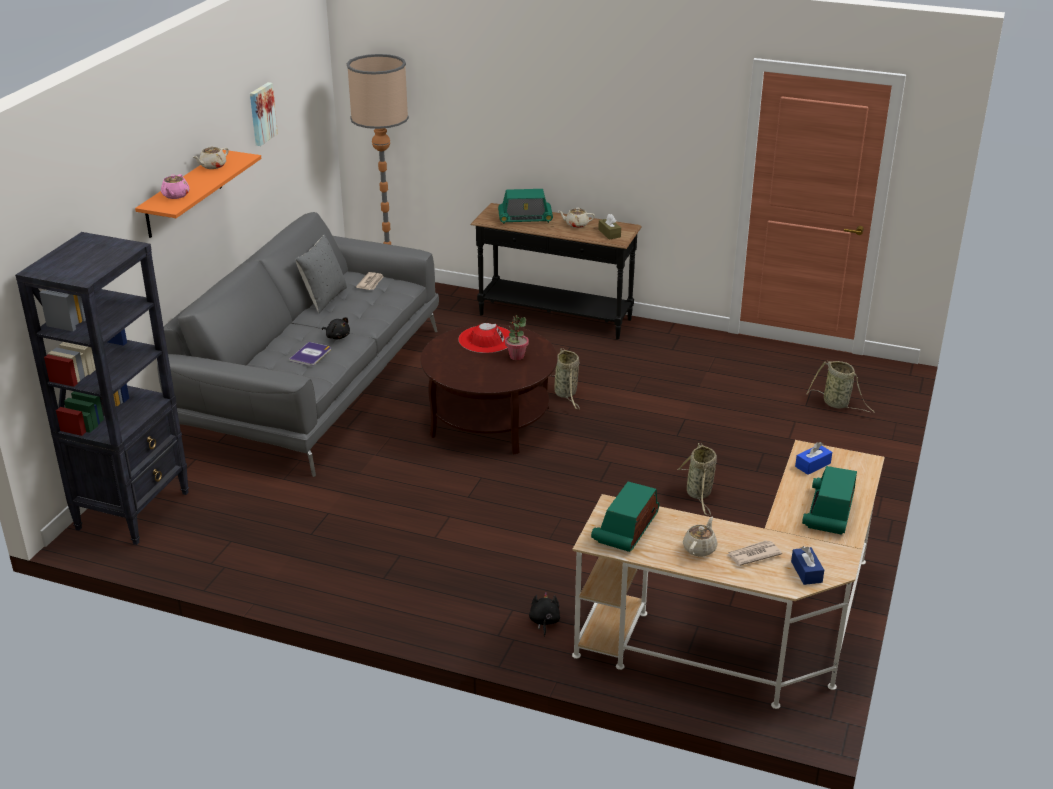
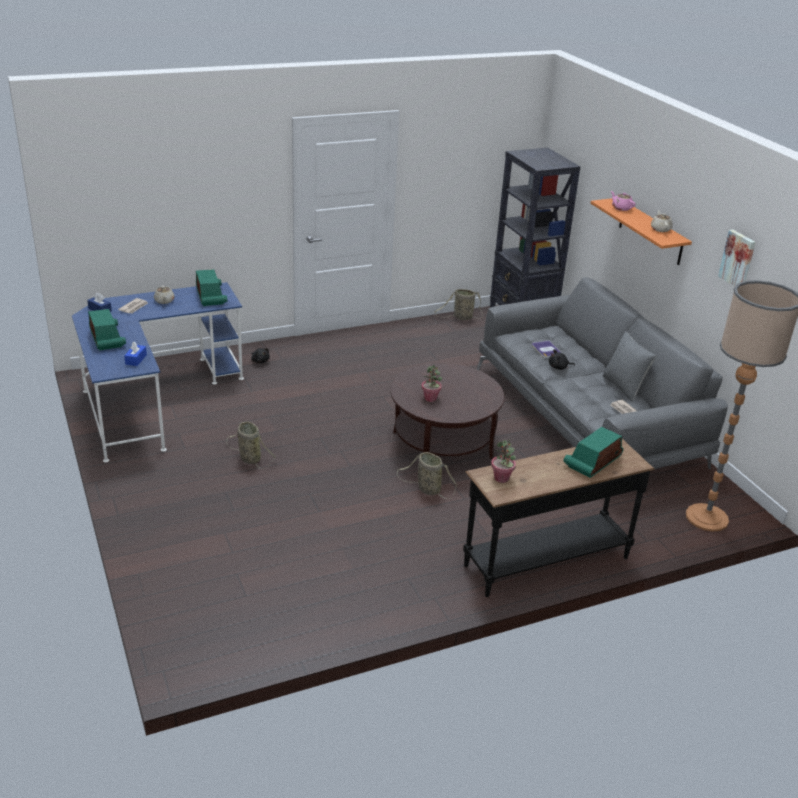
camera: 135 degrees right, 0 degrees up
(486, 339) = (470, 402): red hat -> none
(576, 224) = (544, 475): beige teapot -> none
(609, 233) = (501, 478): brown tissue box -> potted plant
(746, 630) = (151, 397): beige desk -> blue desk
(838, 404) = (209, 590): basket -> basket (461, 317)

